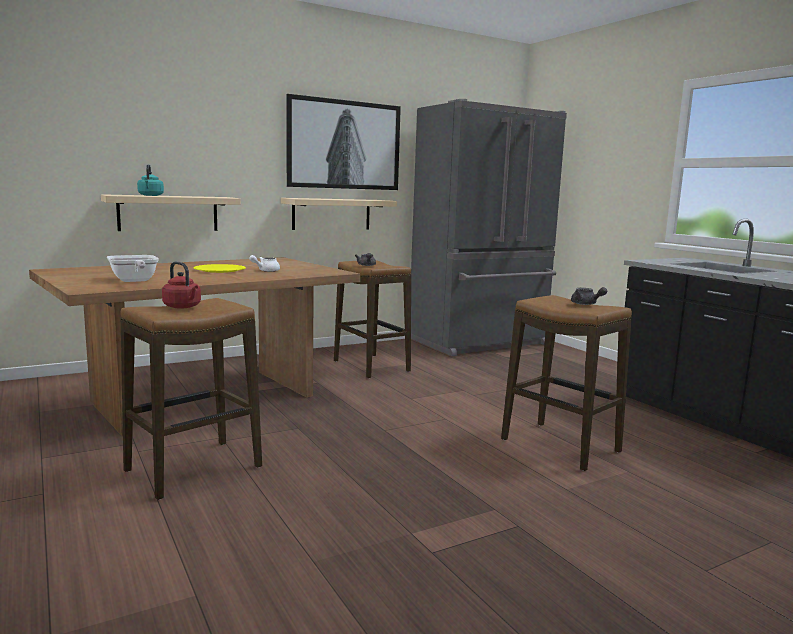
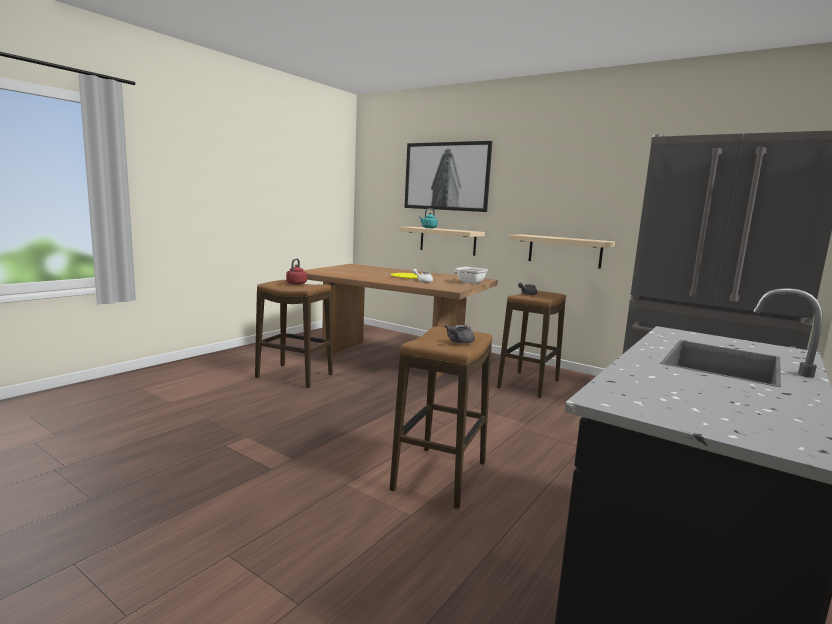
camera: 65 degrees right, 0 degrees up
(134, 281) = (341, 272): frying pan -> frying pan (468, 282)
(344, 145) = (582, 190): picture -> picture (447, 176)

